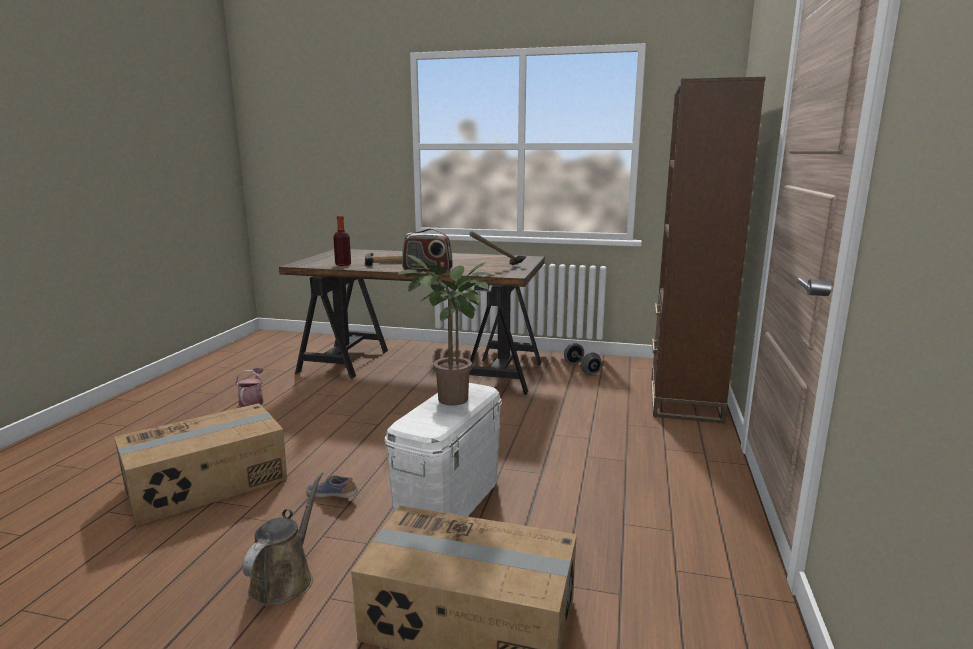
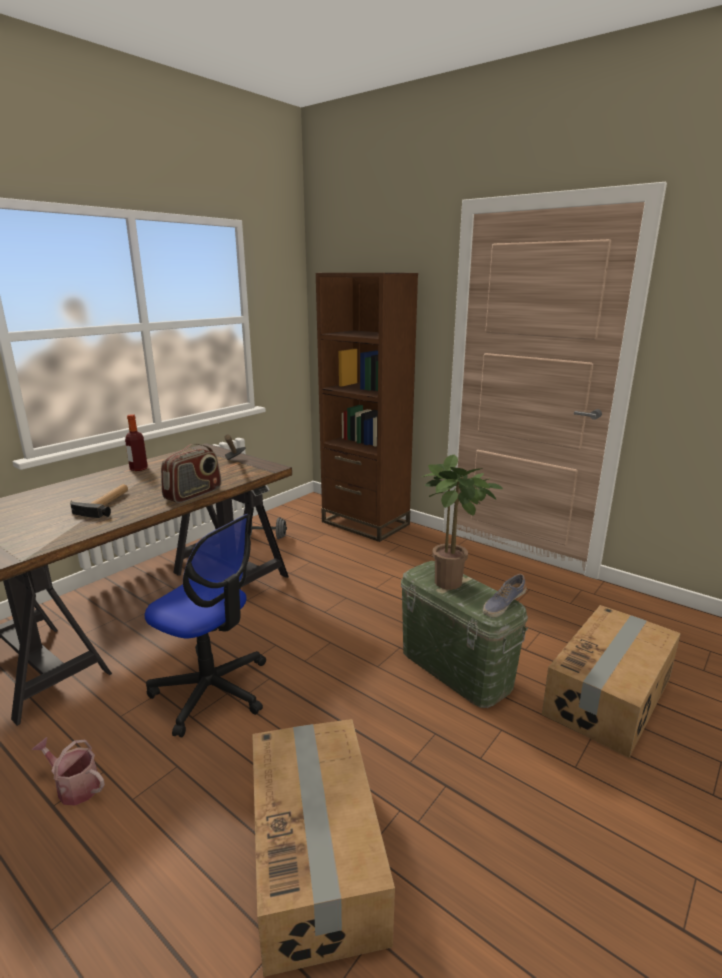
camera: 65 degrees left, 5 degrees up
(285, 579) = (544, 794): brown watering can -> none
(333, 495) = (408, 739): shoe -> shoe (503, 604)
(343, 264) = (66, 529): bottle -> bottle (138, 468)
(351, 410) = (212, 691): none -> office chair
(448, 501) = (455, 668): white storage box -> green storage box

